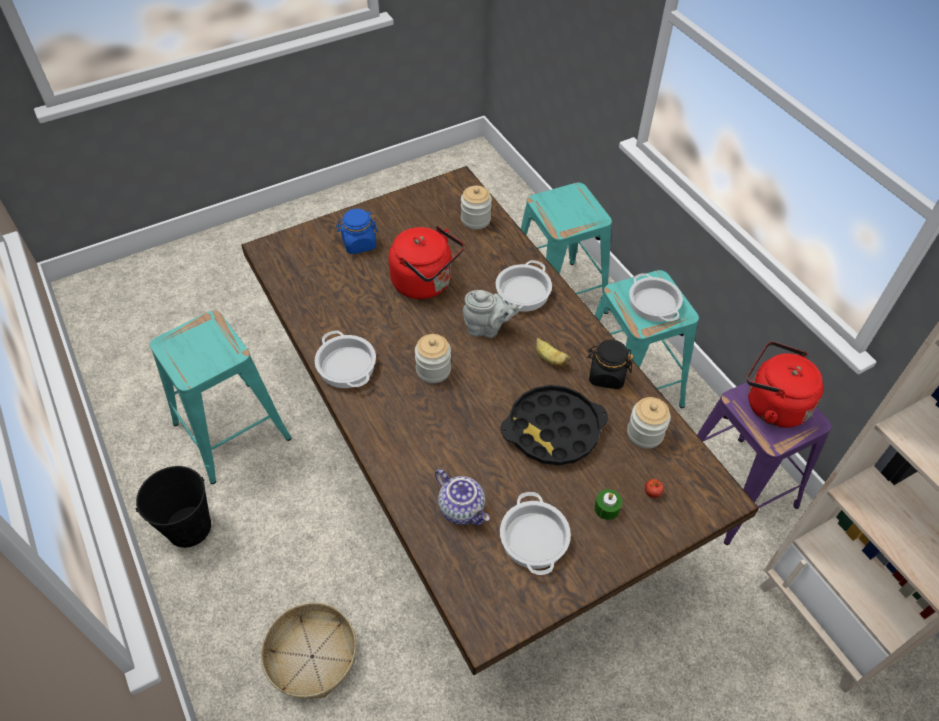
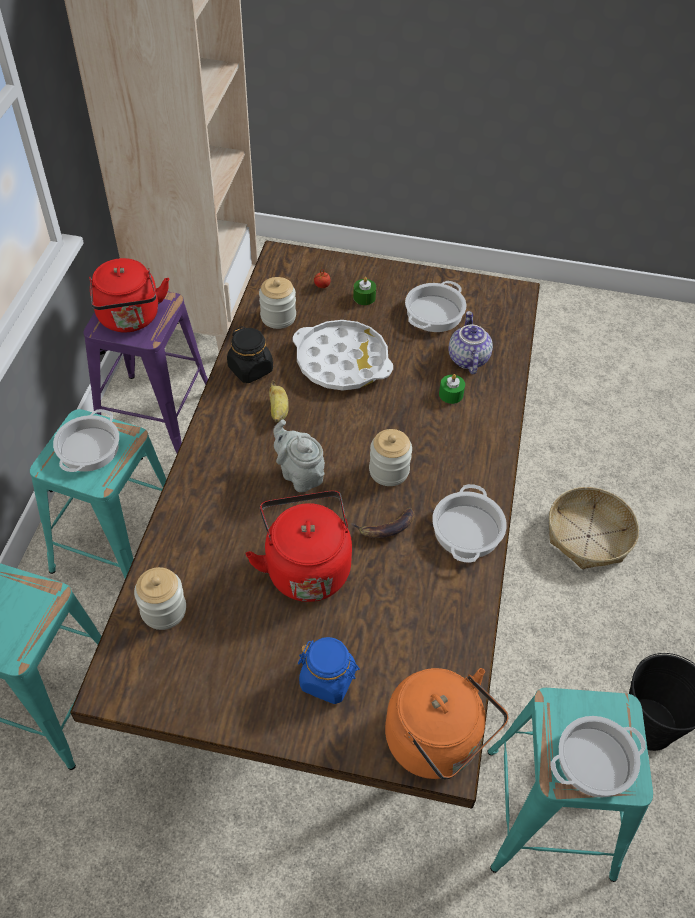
camera: 140 degrees left, 0 degrees up
(278, 253) = (437, 742): none -> orange kettle
(400, 334) = (386, 527): none -> banana
(445, 462) = (451, 394): none -> green candle
(523, 293) = (224, 485): cooking pot -> cooking pot (595, 759)
(553, 430) = (342, 361): black tray -> white tray

